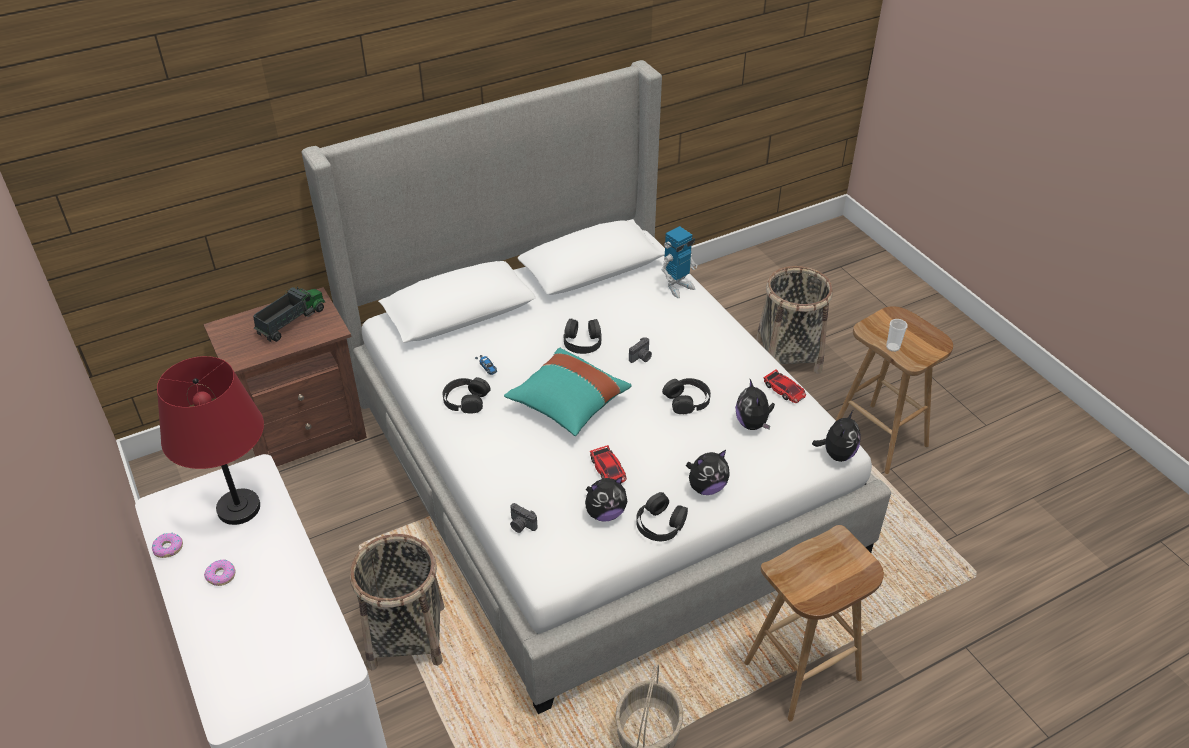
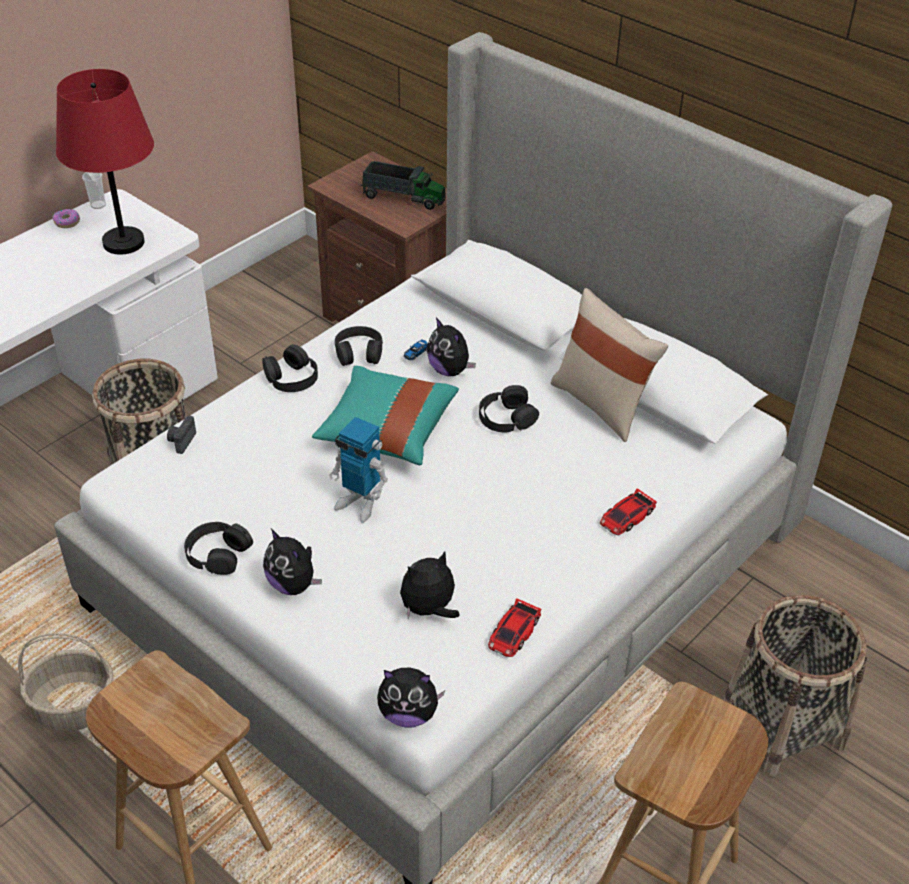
camera: 70 degrees right, 0 degrees up
(221, 575) = (41, 259): donut -> none
(591, 295) = (602, 404): none -> beige pillow
(605, 513) = (221, 503): plush toy -> plush toy (450, 370)
(608, 469) = (289, 488): toy car -> toy car (627, 517)
(641, 357) = (505, 475): camera -> none
(678, 287) = (671, 480): toy robot -> toy robot (359, 503)
(687, 400) = (444, 535): black headphones -> black headphones (291, 377)
(892, 347) = (658, 740): cup -> cup (98, 205)

